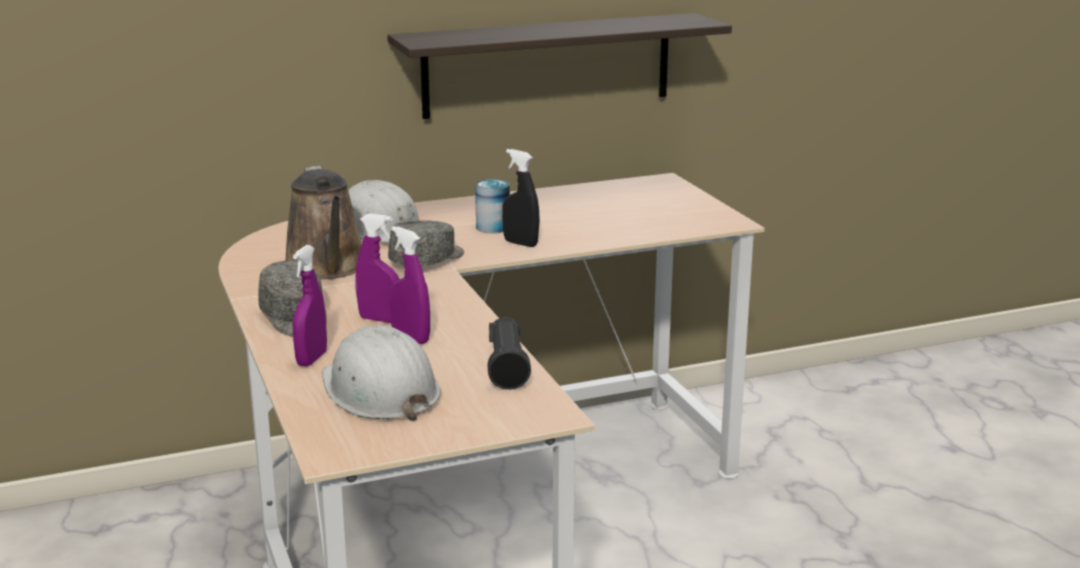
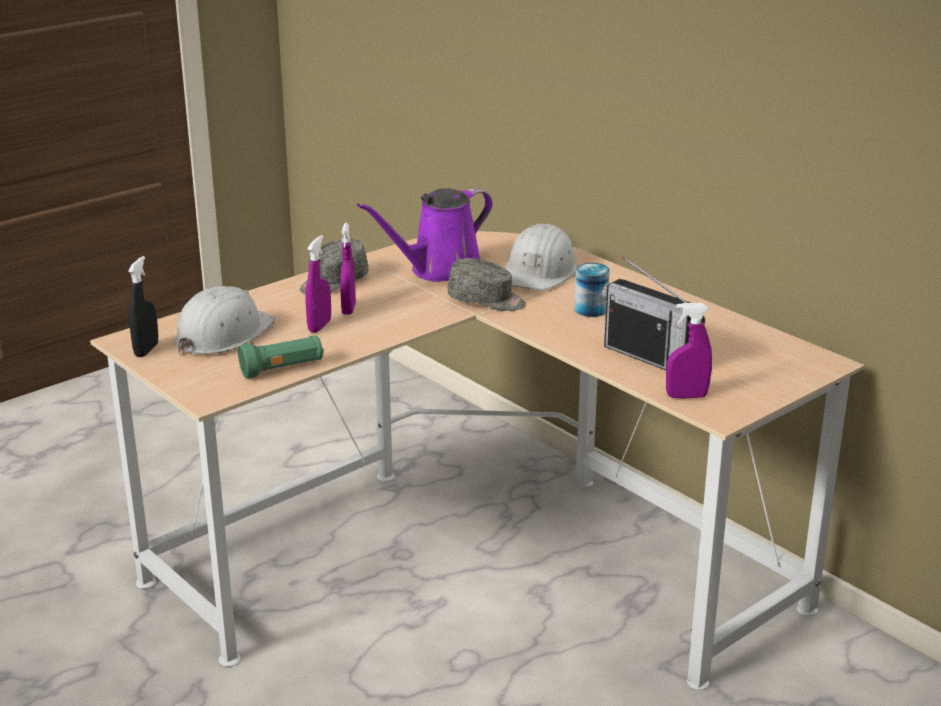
camera: 70 degrees right, 5 degrees up
(312, 359) = (264, 303): purple spray bottle -> purple spray bottle (686, 396)
(327, 267) = (440, 271): brown watering can -> purple watering can
(507, 368) = (282, 369): black flashlight -> green flashlight
(520, 243) = (559, 328): black spray bottle -> black spray bottle (146, 350)
(547, 65) = (760, 188): shelf -> none
(610, 224) = (650, 357): none -> radio

